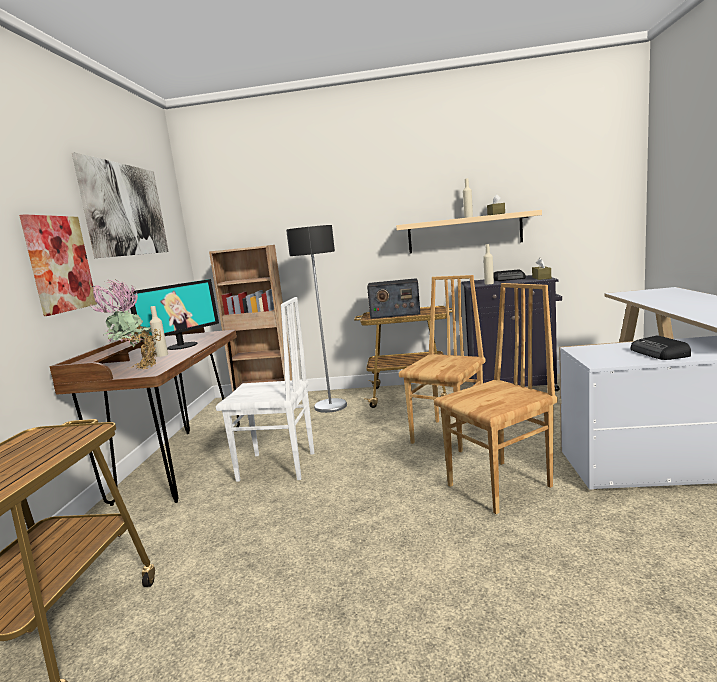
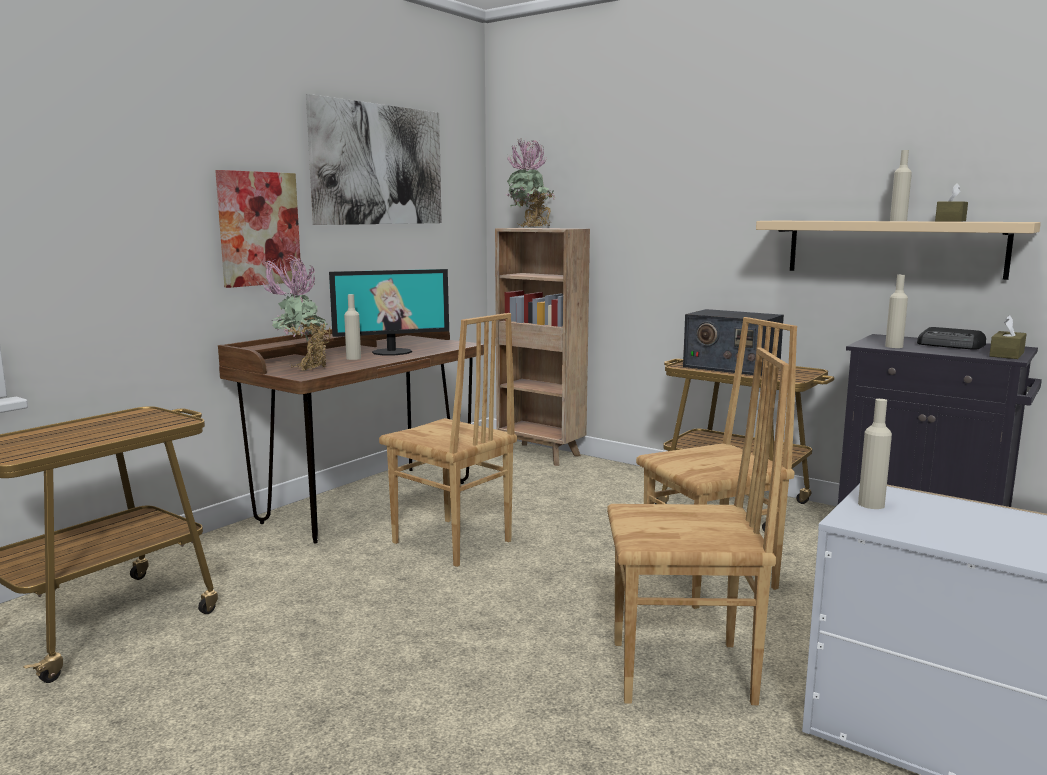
camera: 30 degrees right, 0 degrees up
(234, 248) = (531, 228): none -> potted plant
(277, 467) = (451, 542): white chair -> brown chair
(331, 406) = (607, 488): floor lamp -> none
(588, 355) = (871, 504): none -> beige bottle
(660, 353) = (993, 538): radio -> none

